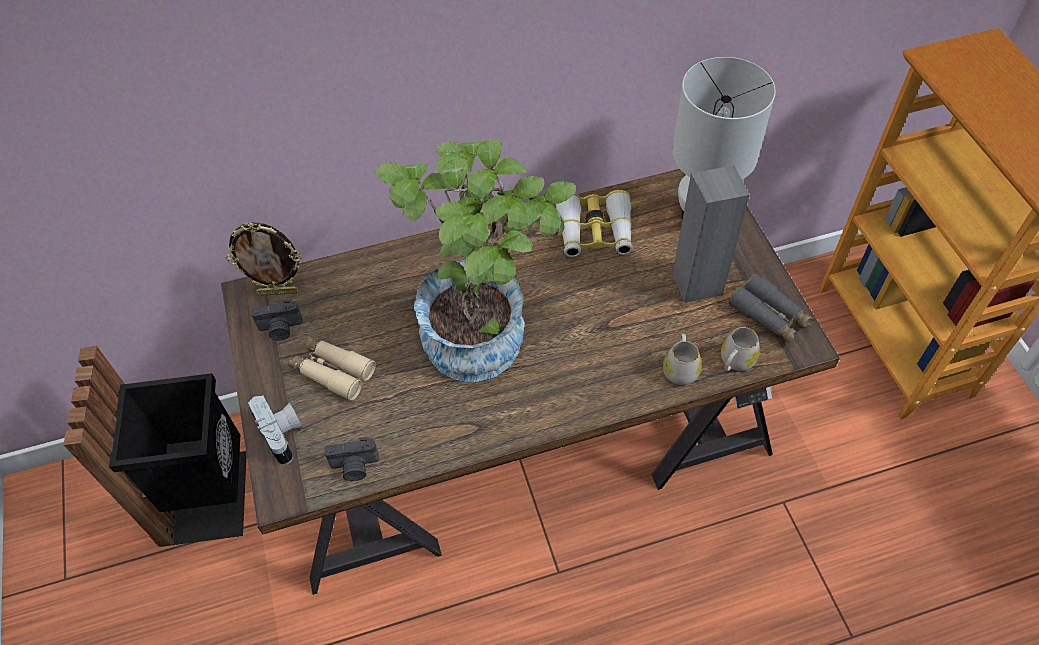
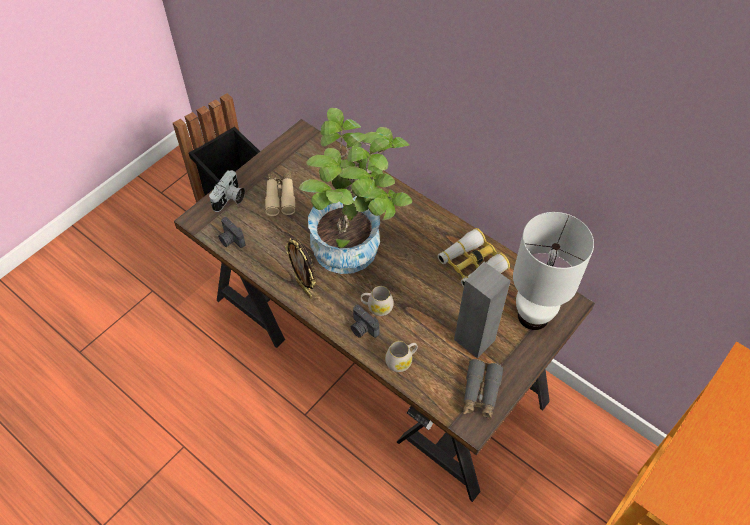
camera: 55 degrees right, 0 degrees up
(279, 292) = (313, 145): picture frame -> picture frame (304, 288)
(280, 329) = (290, 160): camera -> camera (362, 329)
(735, 362) = (428, 389): white mug -> white mug (377, 307)

